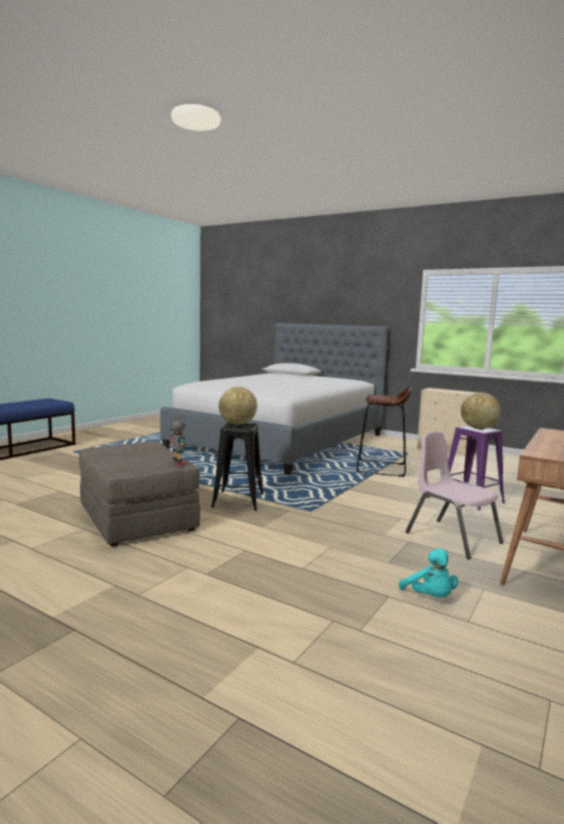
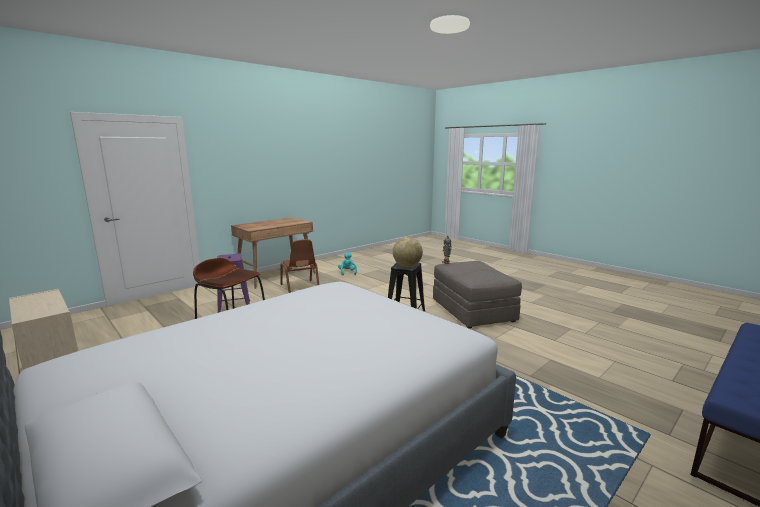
camera: 165 degrees left, 5 degrees up
(452, 538) = (300, 288): pink chair -> brown chair
(478, 429) = (231, 256): globe -> none

